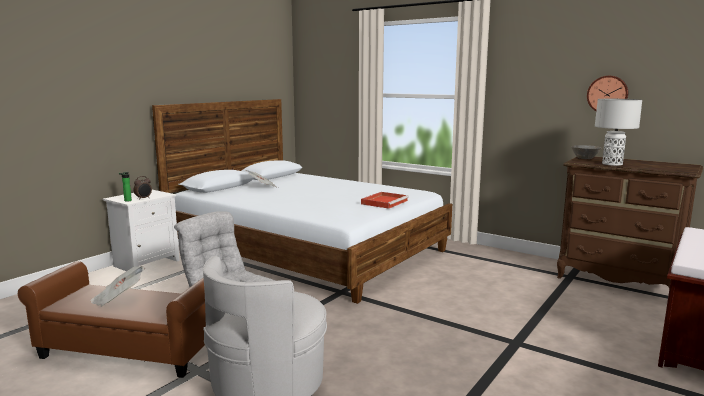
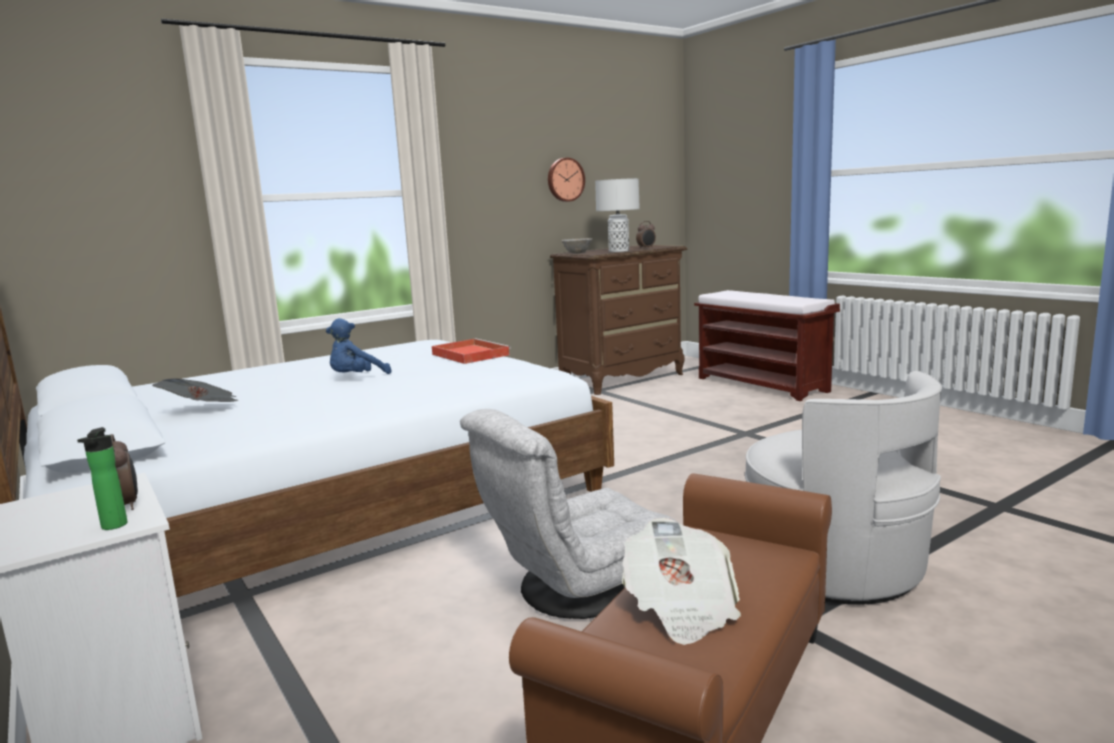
camera: 70 degrees left, 0 degrees up
(322, 194) = (356, 378): none -> blue plush toy
(651, 167) = (646, 248): none -> alarm clock

